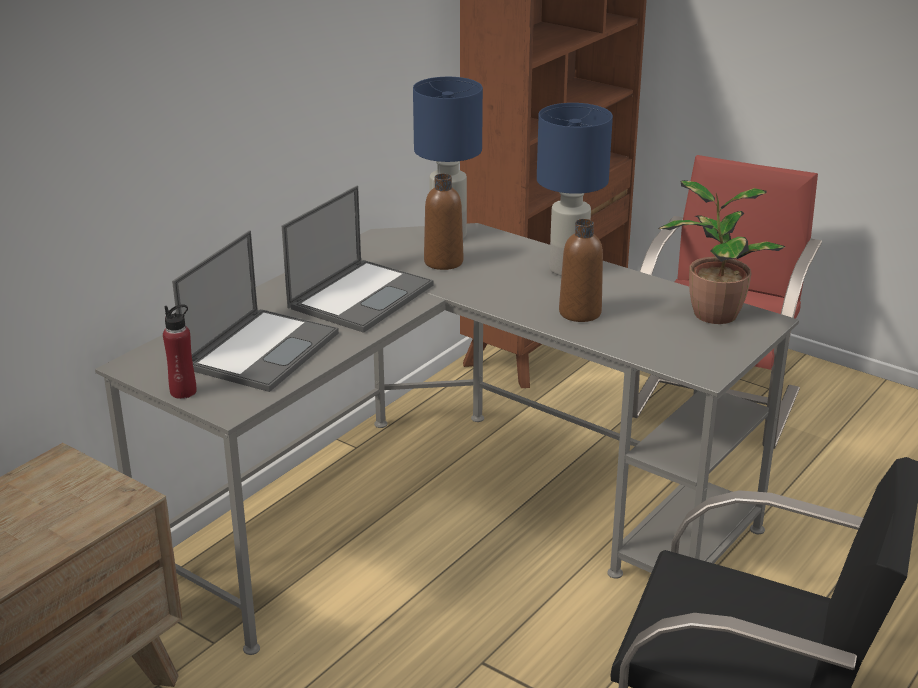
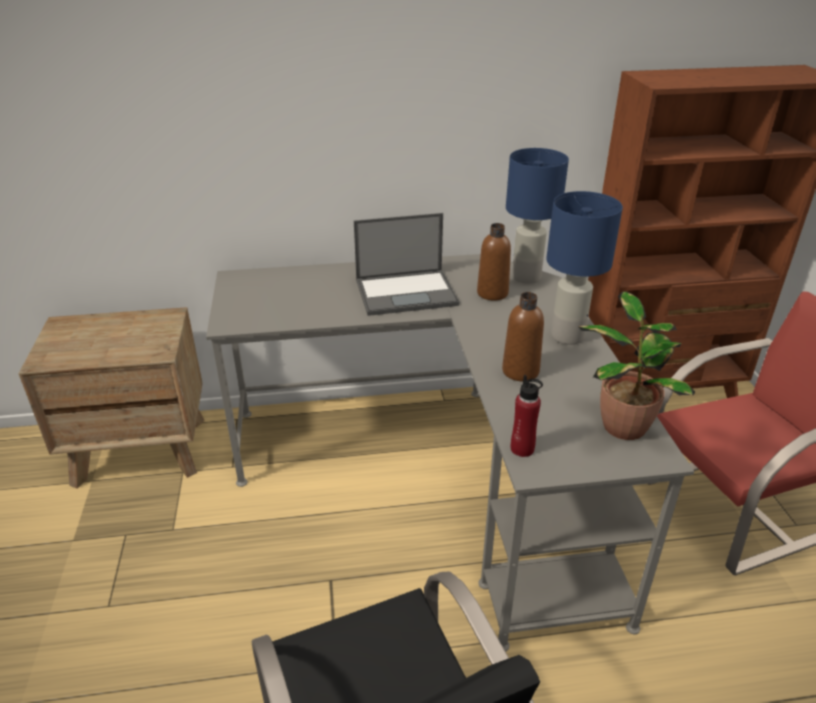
camera: 45 degrees right, 5 degrees up
(183, 392) = (226, 303): red bottle -> red bottle (522, 449)
(262, 349) = (301, 299): laptop -> none

